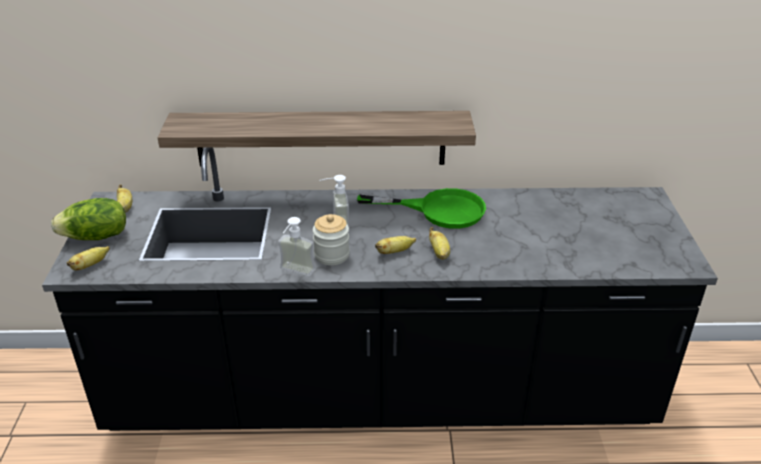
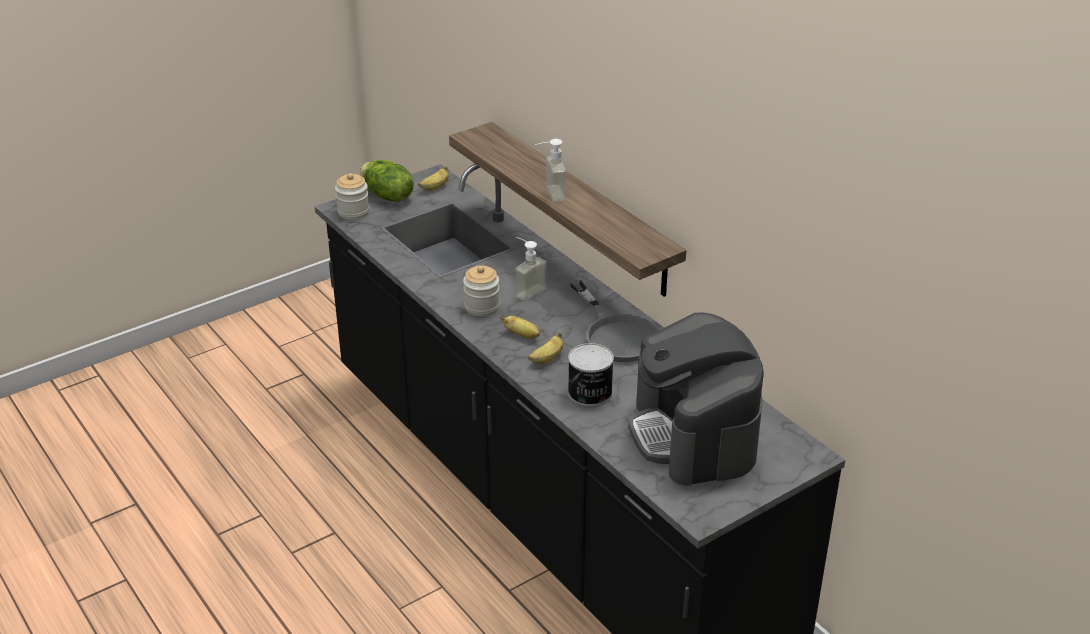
camera: 55 degrees right, 0 degrees up
(90, 265) = (353, 212): banana -> jar
(294, 273) = (438, 300): soap dispenser -> soap dispenser (548, 194)
(439, 210) = (616, 333): green frying pan -> grey frying pan
(503, 252) = (589, 393): none -> can
(593, 229) = (694, 435): none -> coffee machine

